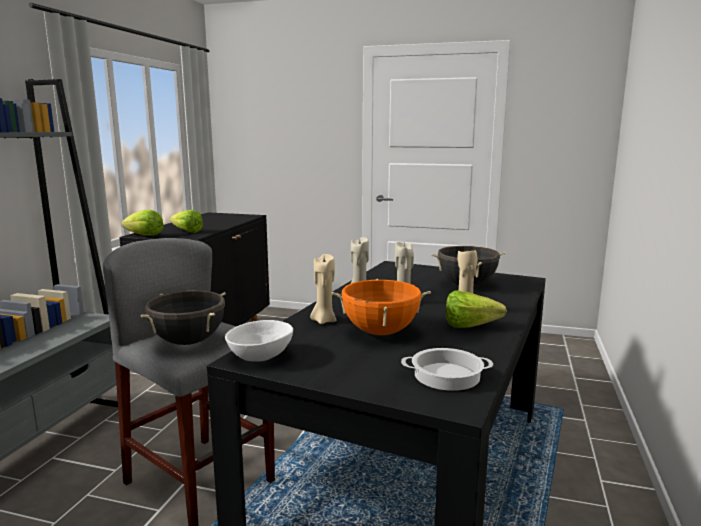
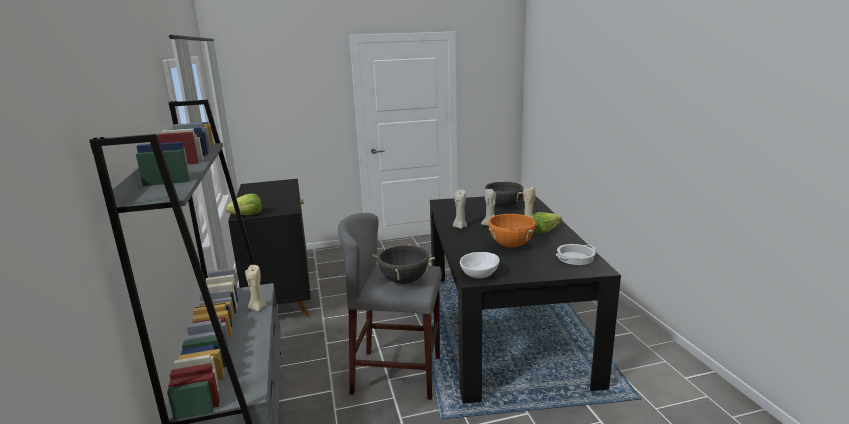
camera: 30 degrees left, 5 degrees up
(185, 231) = (272, 205): lettuce -> none
(323, 321) = (471, 247): beige candle -> beige candle (257, 308)

